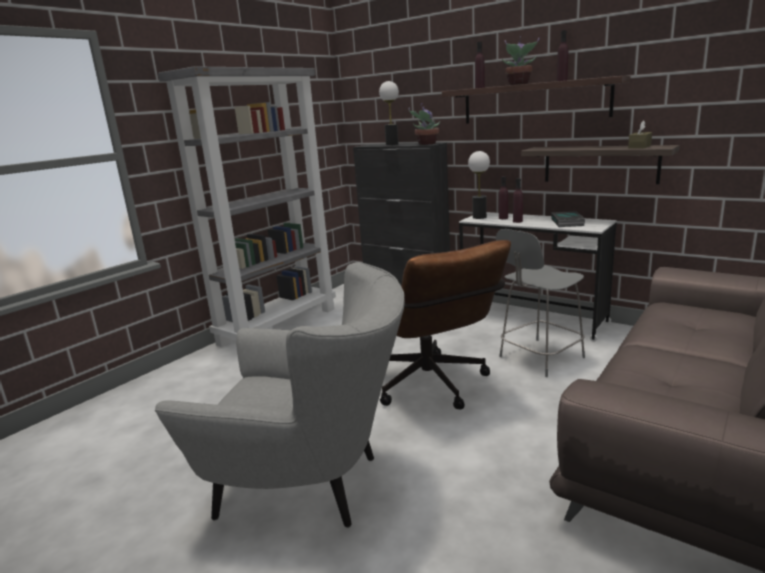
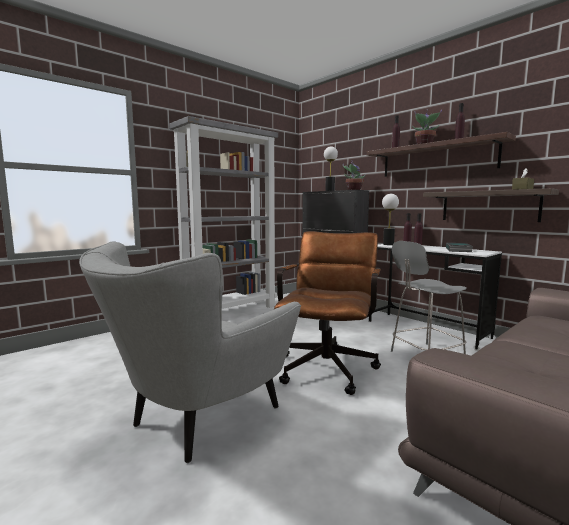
camera: 10 degrees right, 10 degrees down
(312, 485) = (198, 420): grey armchair -> grey armchair turned 105 degrees clockwise
(433, 387) = (328, 365): brown office chair -> brown office chair turned 150 degrees counterclockwise

